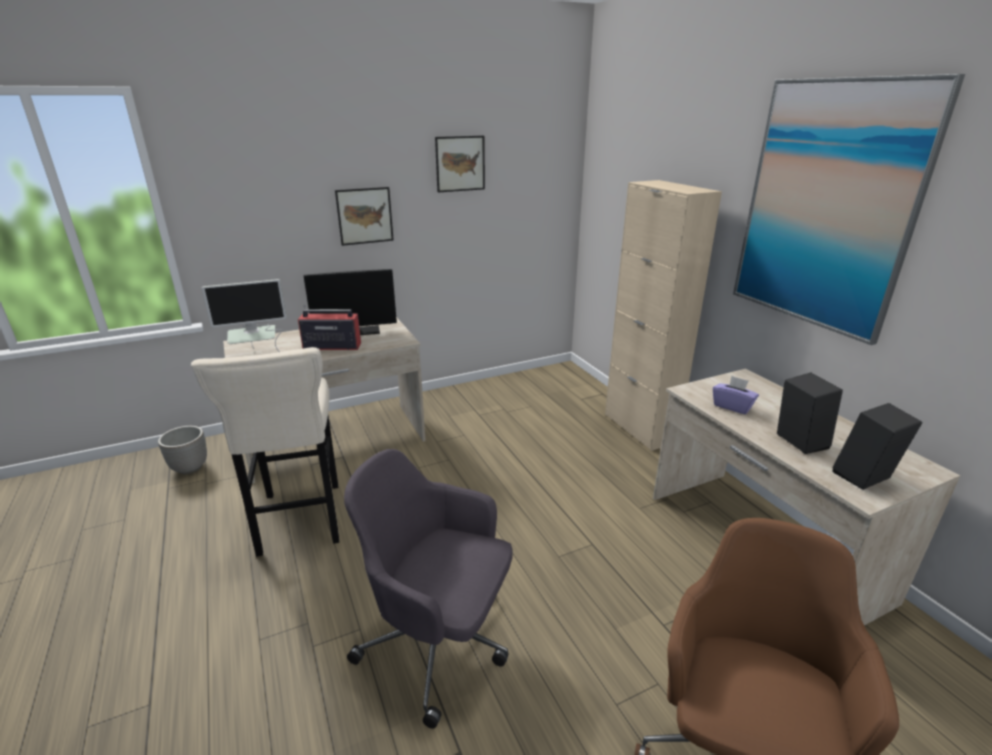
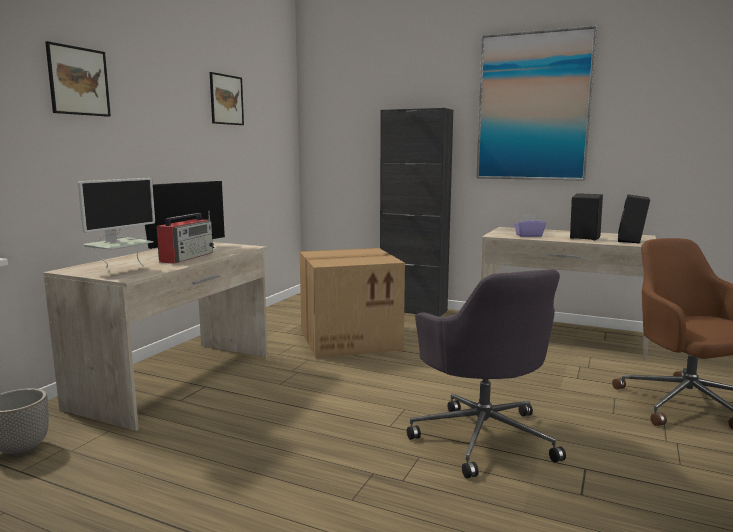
camera: 40 degrees left, 15 degrees down
(300, 522) = (245, 432): beige stool -> none
(331, 346) = (187, 257): radio -> radio turned 150 degrees clockwise
(364, 216) = (159, 139): picture -> picture (78, 81)
(439, 642) = (483, 436): grey office chair -> grey office chair turned 90 degrees counterclockwise
(519, 447) = (351, 339): none -> cardboard box
(640, 428) = (413, 310): beige cabinet -> black cabinet

